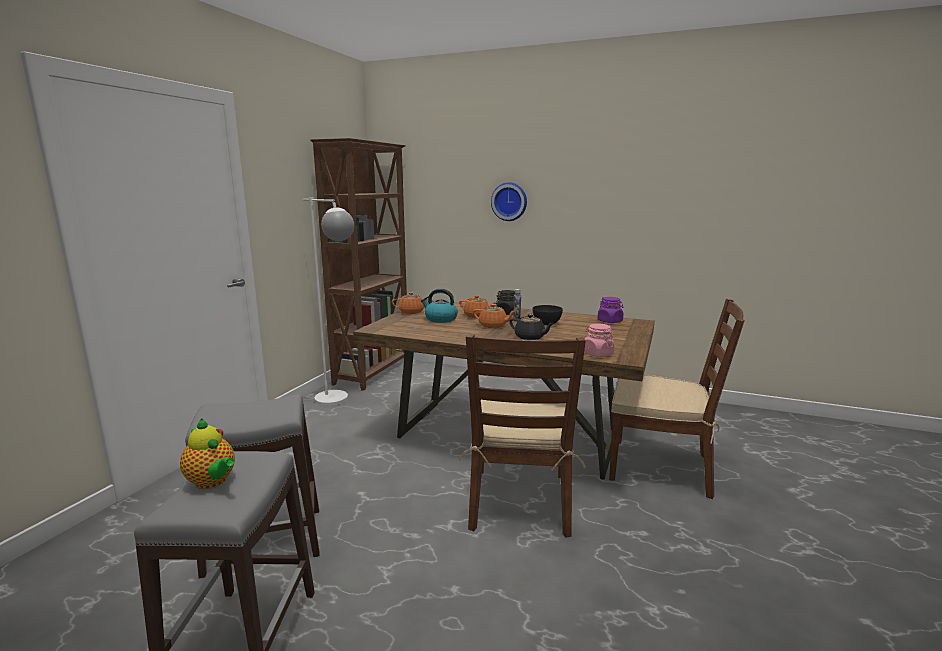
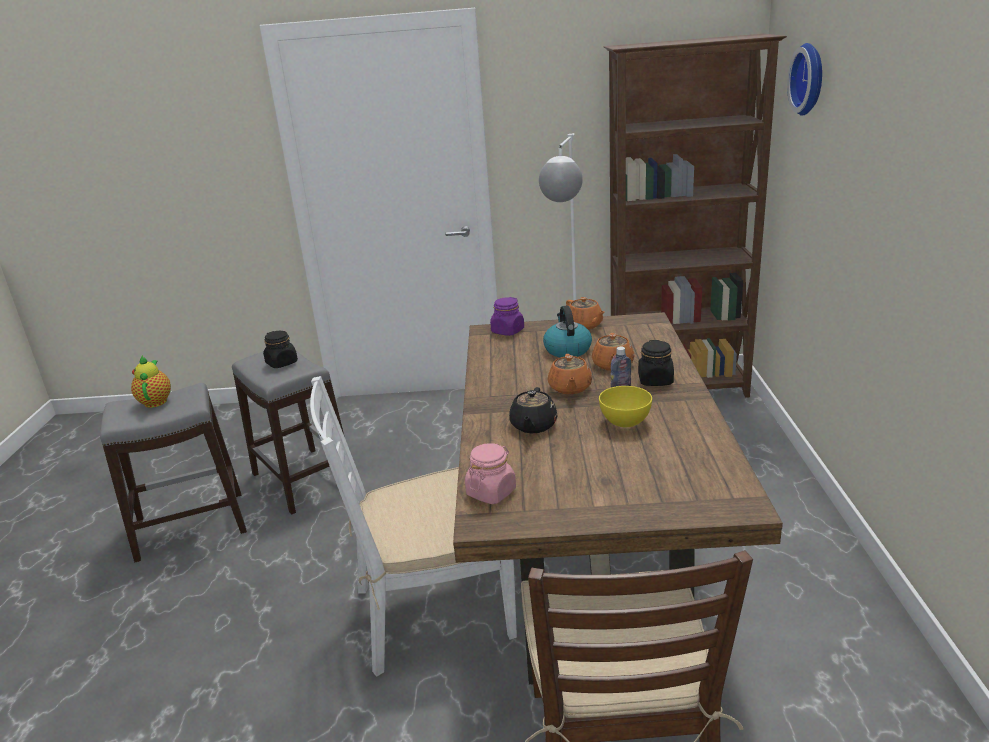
camera: 70 degrees right, 10 degrees up
(212, 482) = (156, 401): teapot -> teapot turned 150 degrees clockwise
(248, 409) = (282, 363): none -> black jar
(509, 201) = (866, 171): wall clock -> wall clock (811, 79)
(520, 501) = (431, 613): brown chair -> white chair
(547, 323) = (625, 422): black bowl -> yellow bowl
(610, 321) = (709, 474): purple jar -> purple jar (507, 331)

